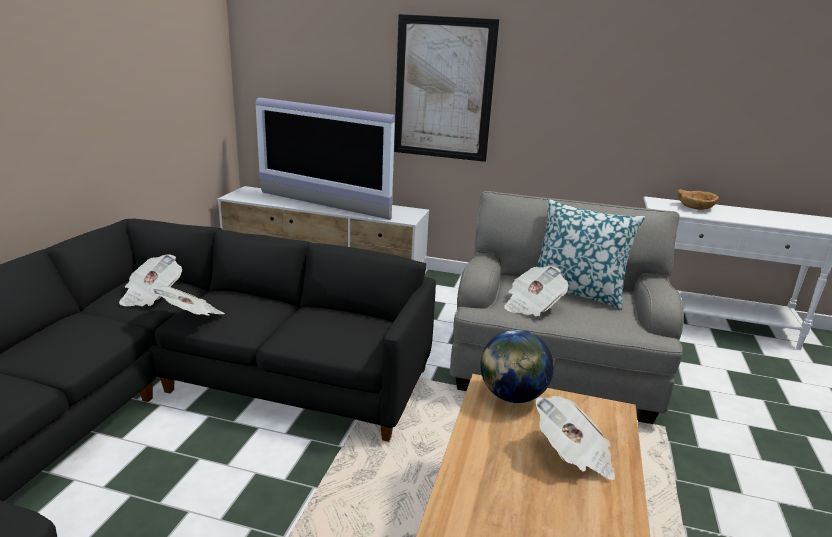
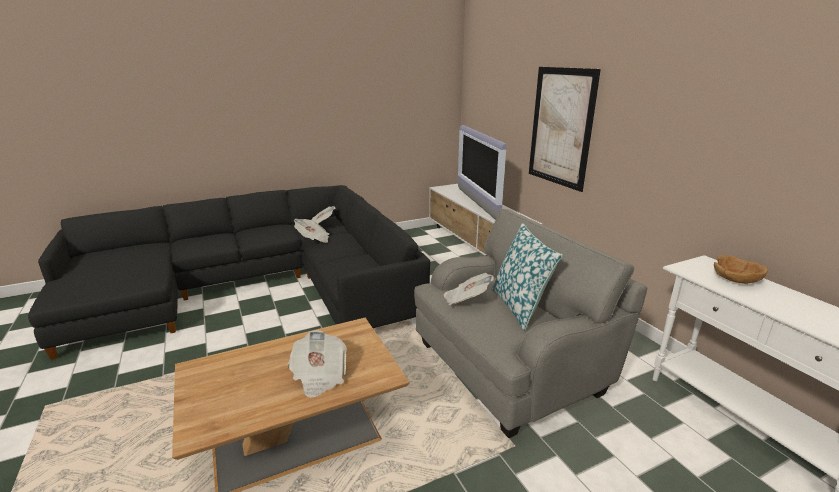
camera: 50 degrees right, 0 degrees up
(512, 396) = (356, 337): globe -> none

